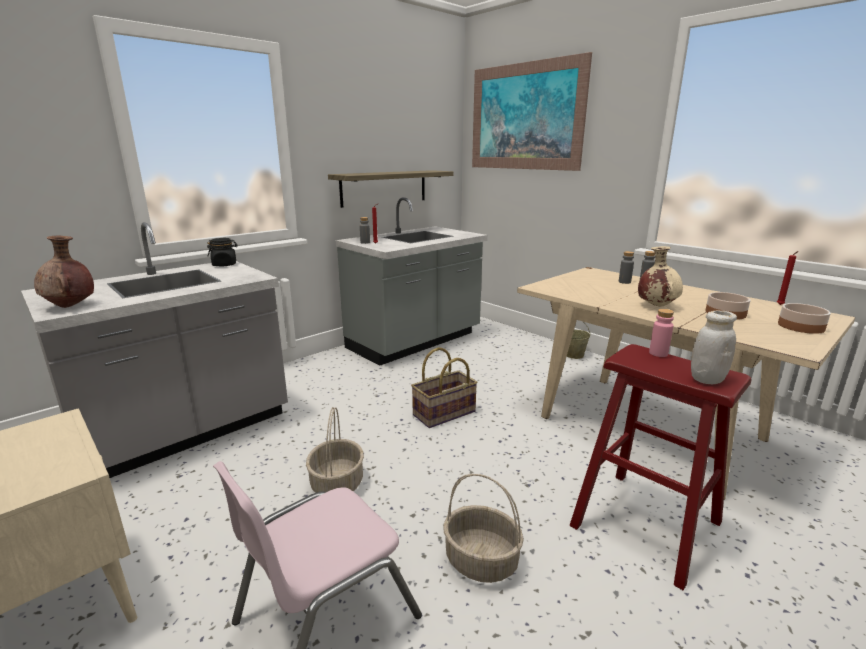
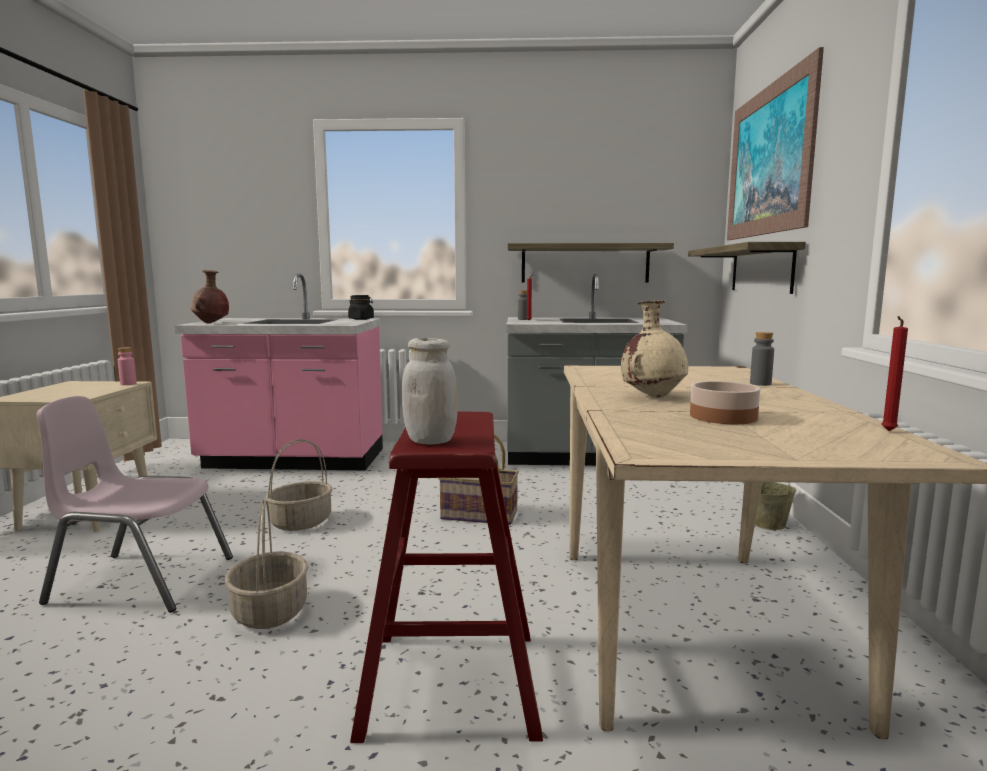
camera: 45 degrees right, 10 degrees down
(186, 432) = (293, 460): grey counter -> pink counter
(521, 192) = (761, 269): none -> shelf
(624, 282) = (723, 380): grey bottle -> none
(658, 353) = (479, 421): pink bottle -> pink bottle (128, 384)
(801, 326) = (789, 447): bowl -> none

